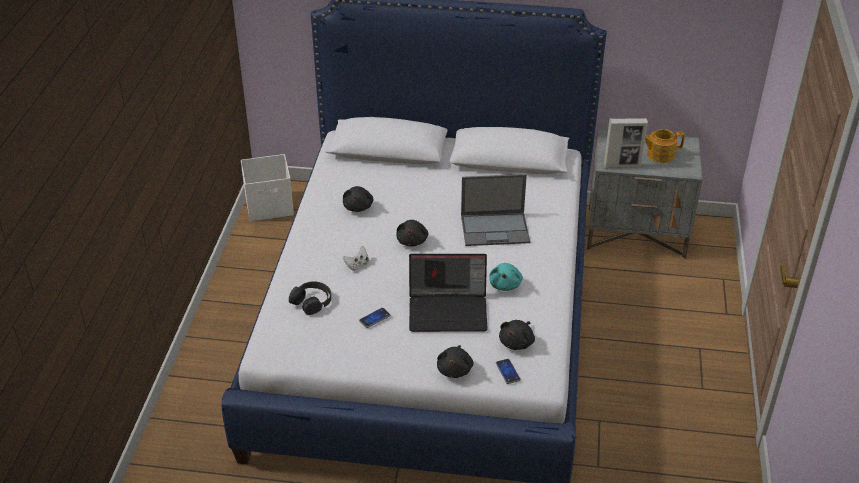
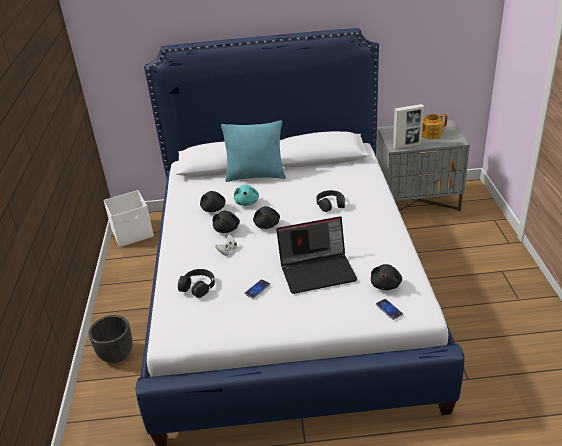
camera: 10 degrees left, 5 degrees down
(218, 354) = (116, 354): none -> black planter
(421, 172) = (255, 176): none -> turquoise pillow
(455, 369) = (343, 317): black plush toy -> black plush toy (227, 229)
(495, 229) = (330, 204): laptop -> black headphones
(505, 284) = (356, 242): turquoise plush toy -> turquoise plush toy (247, 202)

